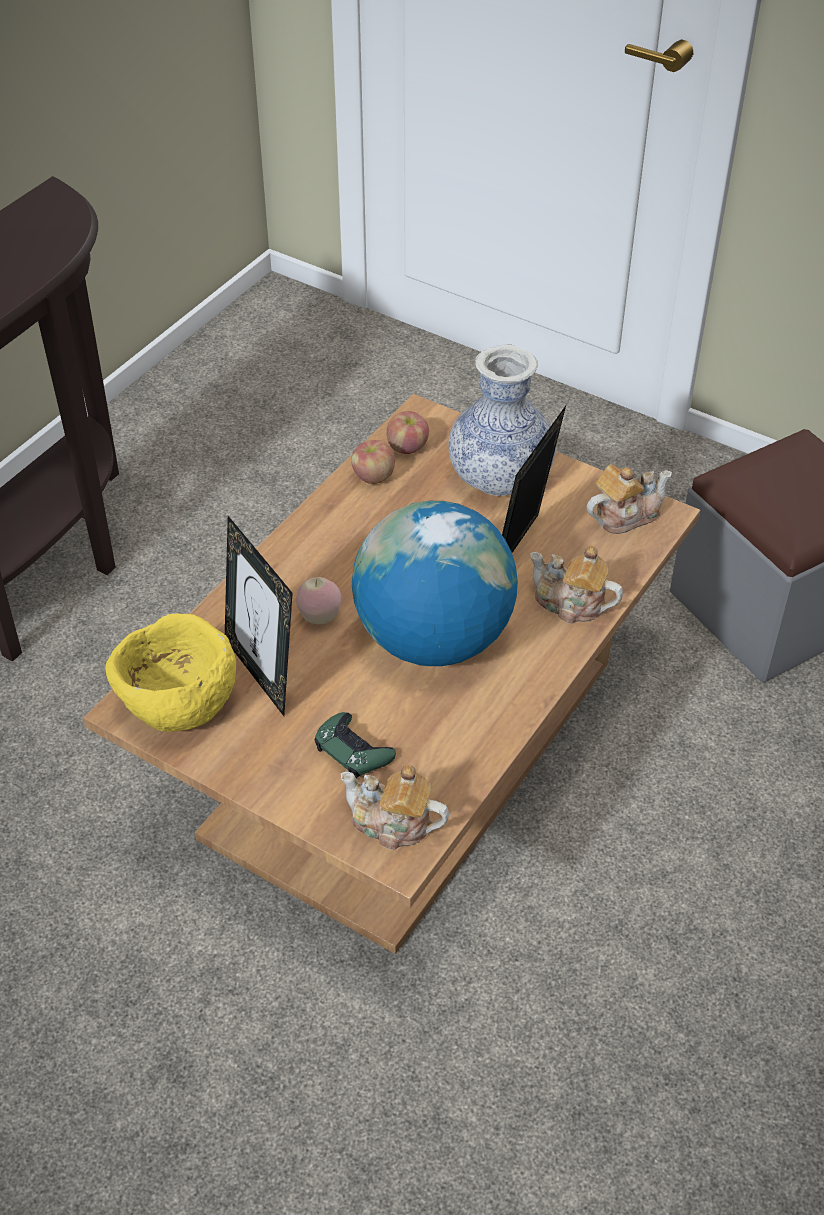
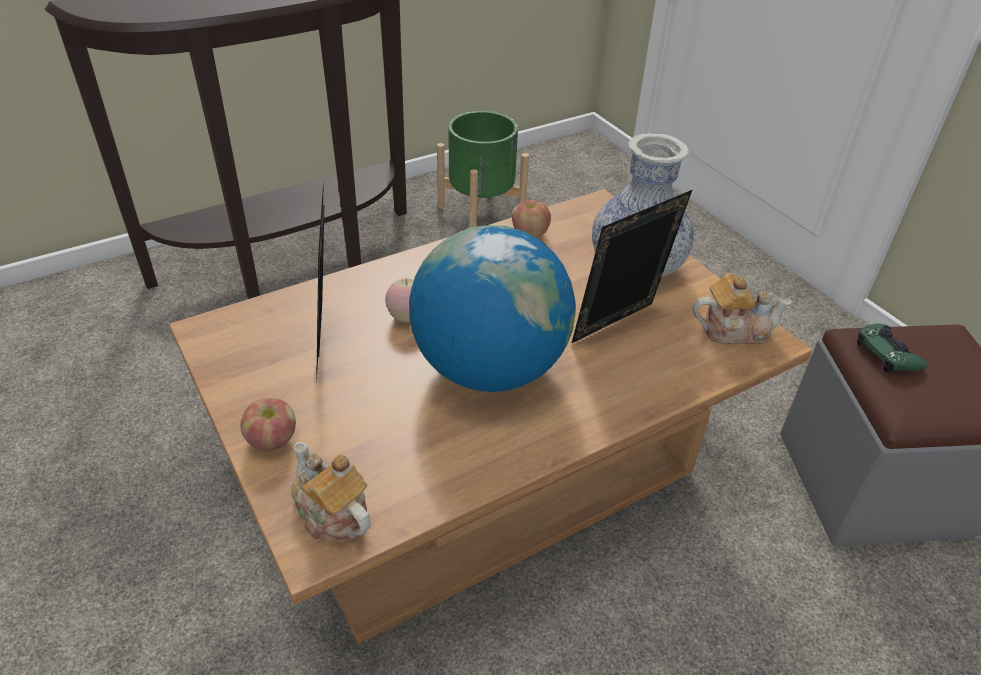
camera: 25 degrees right, 5 degrees down
(178, 707) = (242, 342): yellow bowl -> none
(209, 439) = (480, 212): none -> green planter
(353, 751) = (349, 434): green game controller -> green game controller (887, 354)
(407, 447) = (573, 222): apple -> apple (272, 440)
(571, 604) = (635, 385): teapot -> none

